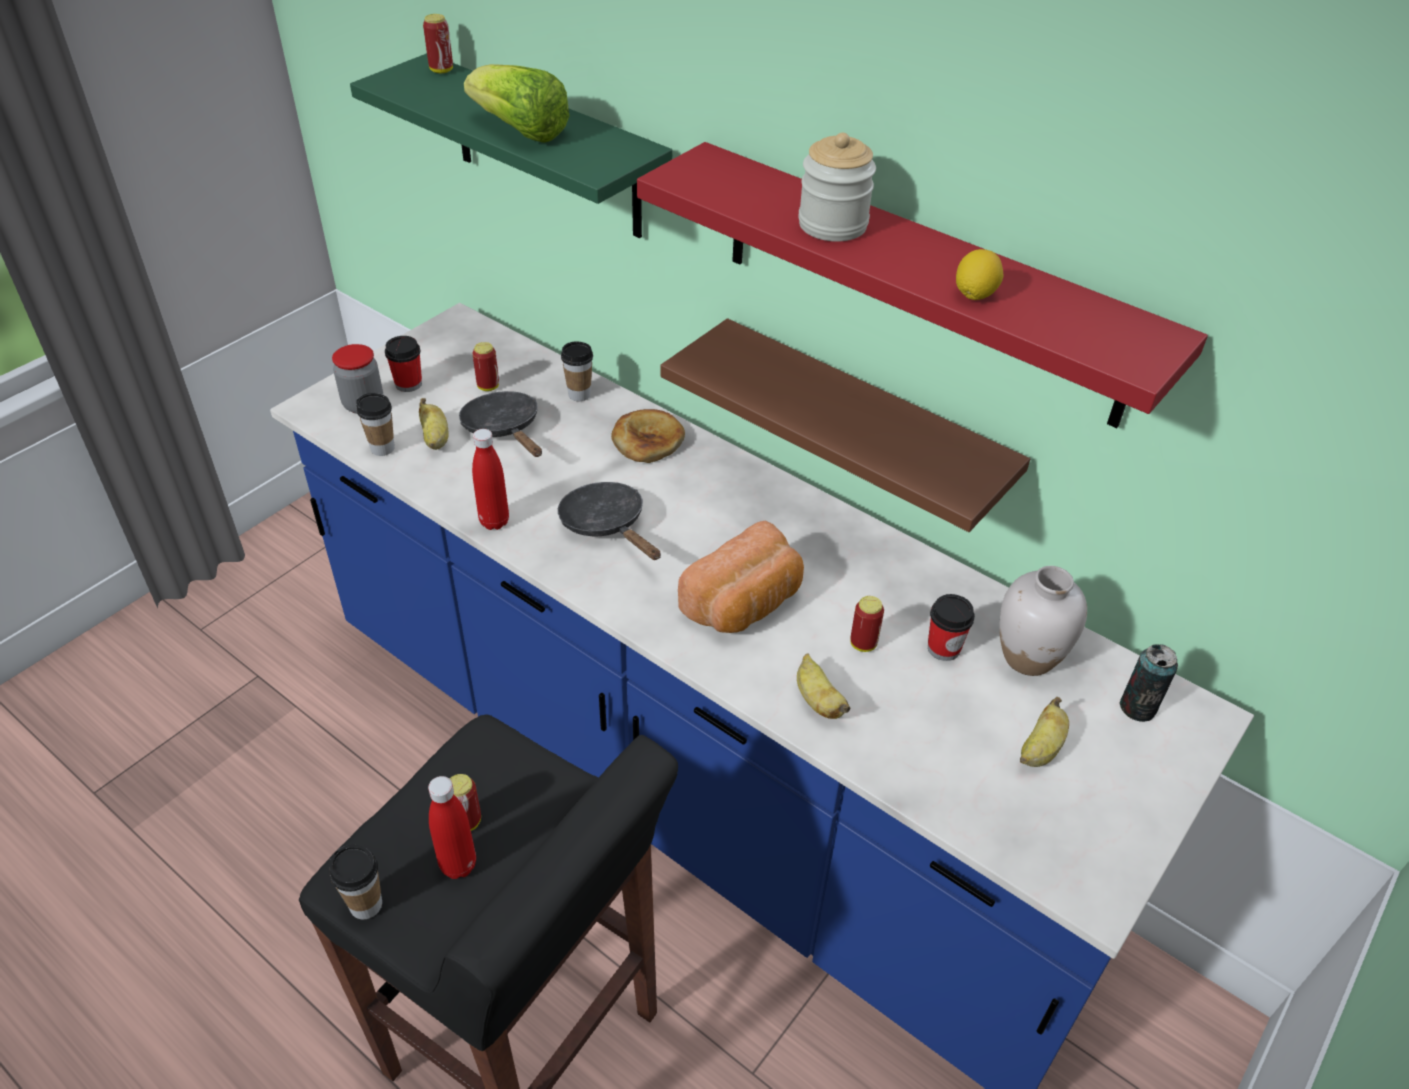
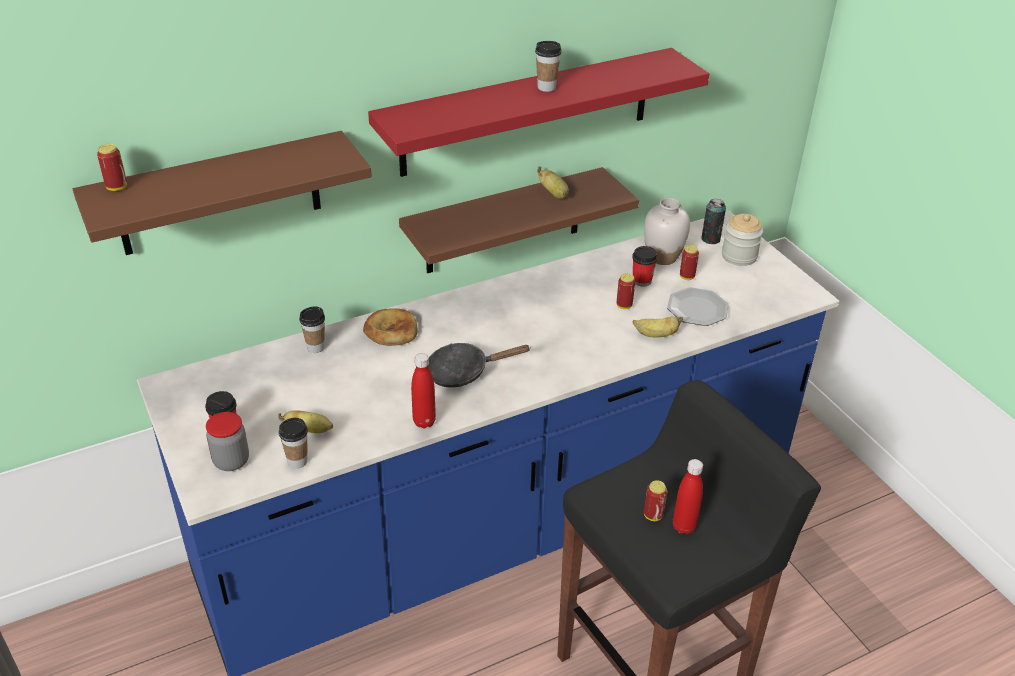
camera: 65 degrees left, 5 degrees down
(366, 905) = (696, 575): cup -> cup (546, 87)
(488, 386) = (267, 389): can -> can (687, 277)
(504, 429) = (326, 393): black frying pan -> none
(520, 131) = (260, 176): lettuce -> none
(546, 148) = (219, 194): green shelf -> brown shelf
(745, 604) = (569, 337): bread -> none
(832, 225) = (505, 100): jar -> jar (739, 256)
(922, 735) = (696, 309): none -> plate
(974, 294) = (603, 85): lemon -> none
(1040, 749) = (722, 277): banana -> banana (554, 194)

